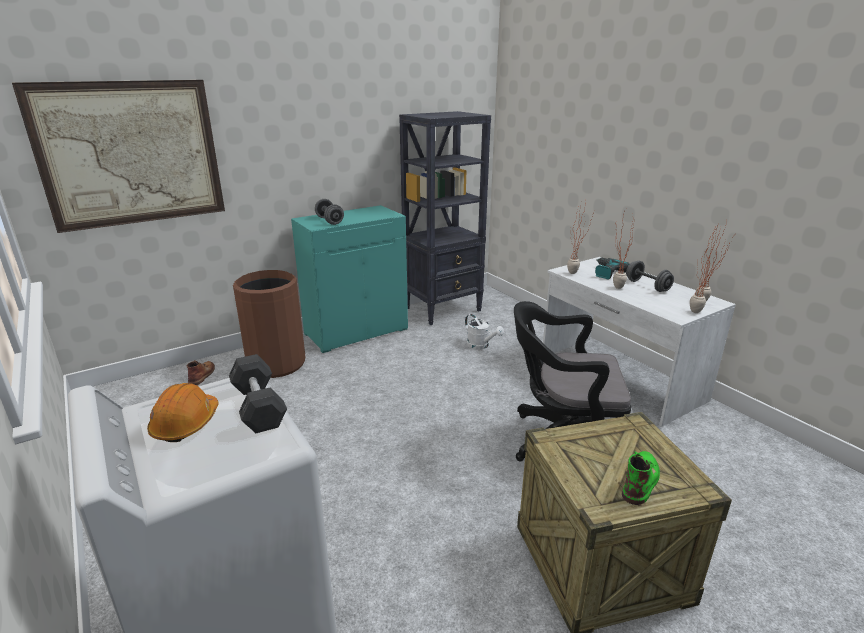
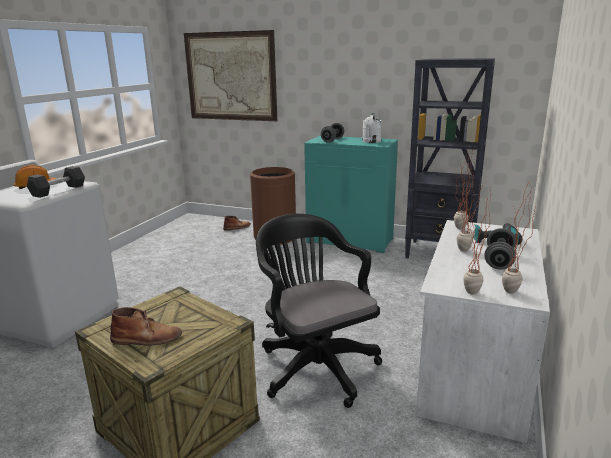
camera: 55 degrees right, 5 degrees down
(481, 346) = (410, 285): white watering can -> white watering can (371, 142)
(640, 480) = (147, 338): green boot -> brown boot

